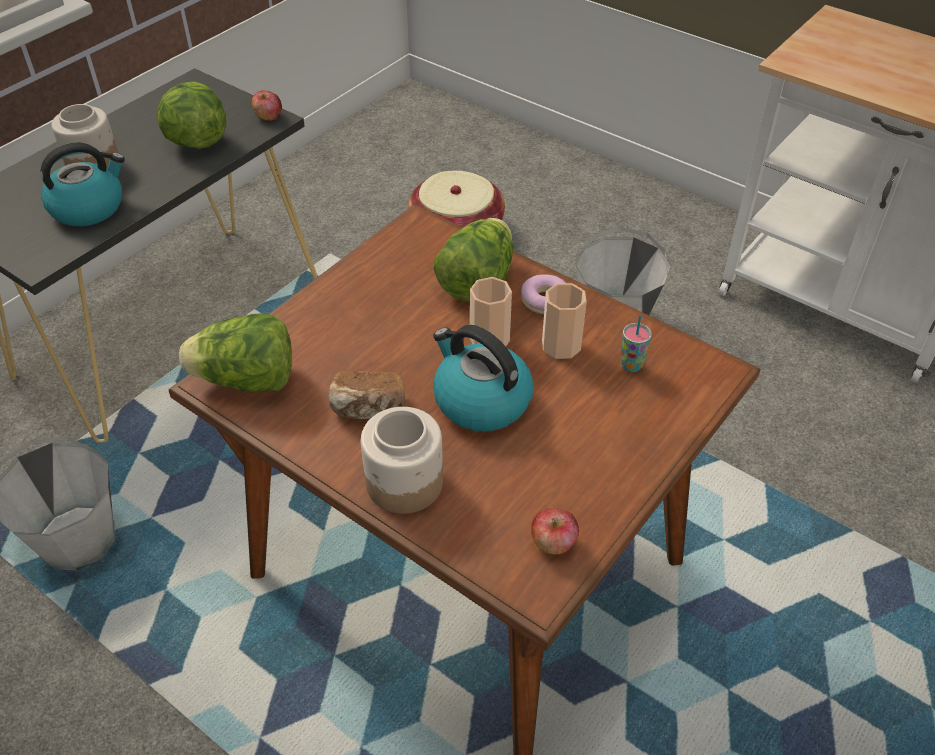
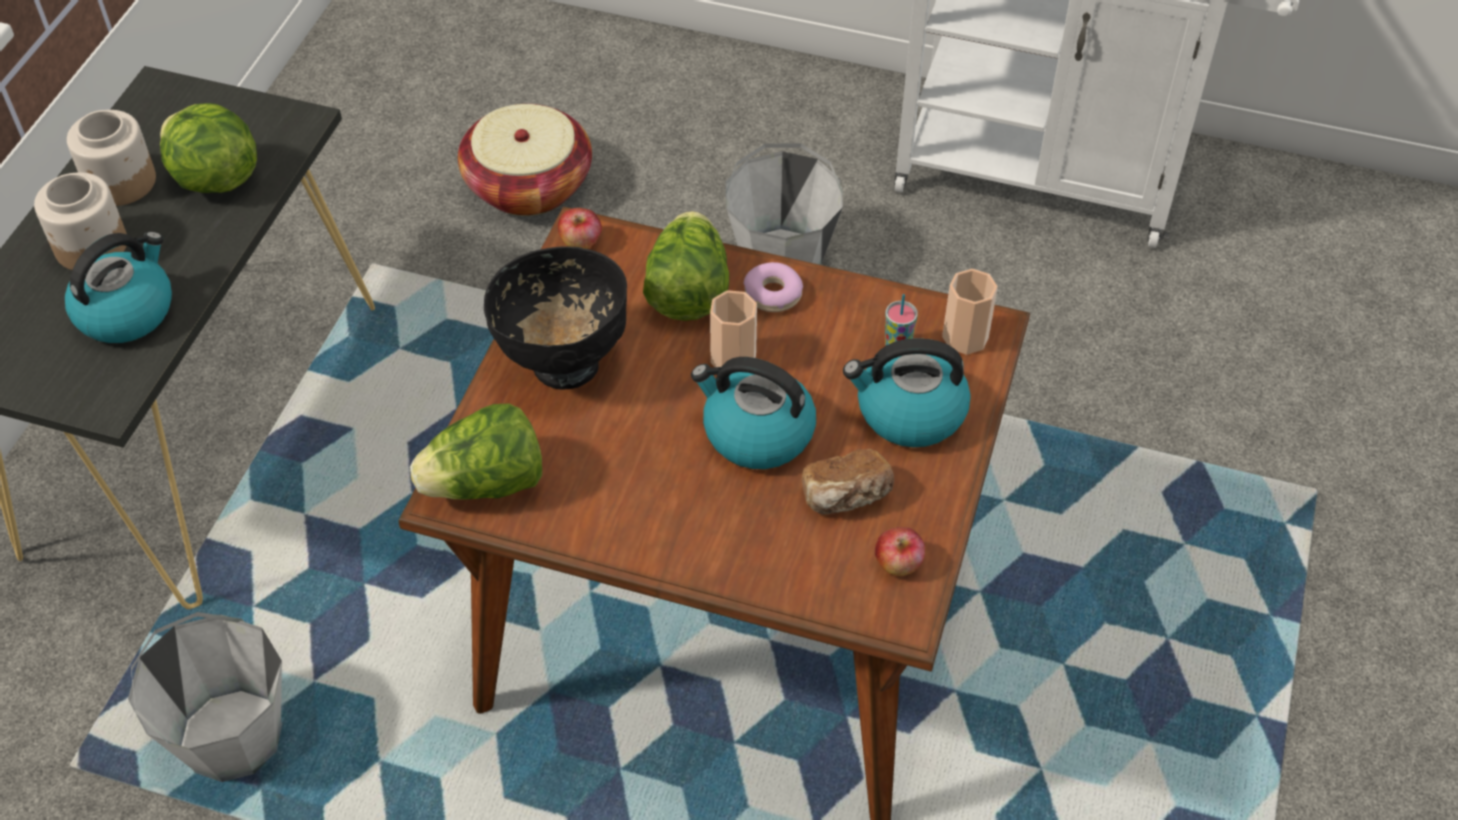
camera: 20 degrees left, 5 degrees up
(268, 116) = (291, 118): apple -> apple (581, 242)
(356, 309) = (564, 362): none -> black bowl
(369, 409) = (640, 477): bread -> bread (847, 497)
(404, 483) = (719, 548): jar -> jar (121, 182)
(561, 345) = (814, 344): cup -> cup (965, 337)
(618, 419) = (908, 412): none -> kettle

